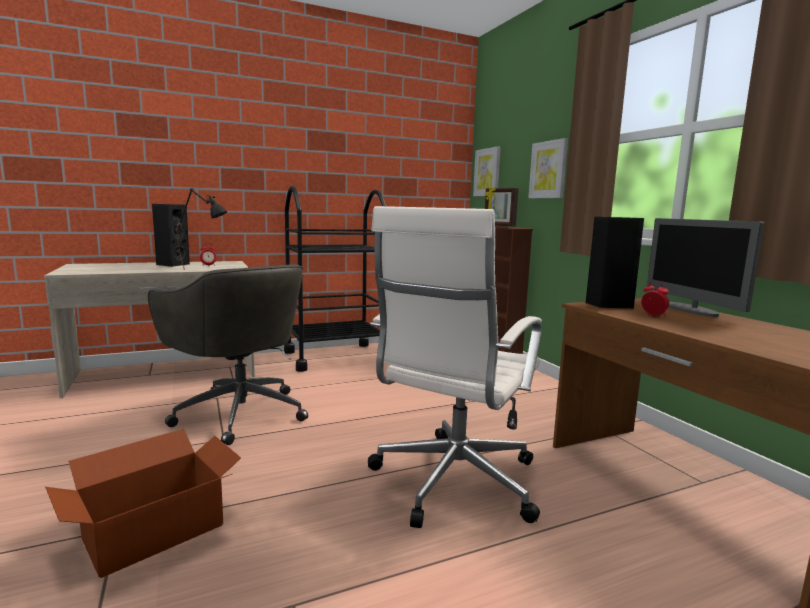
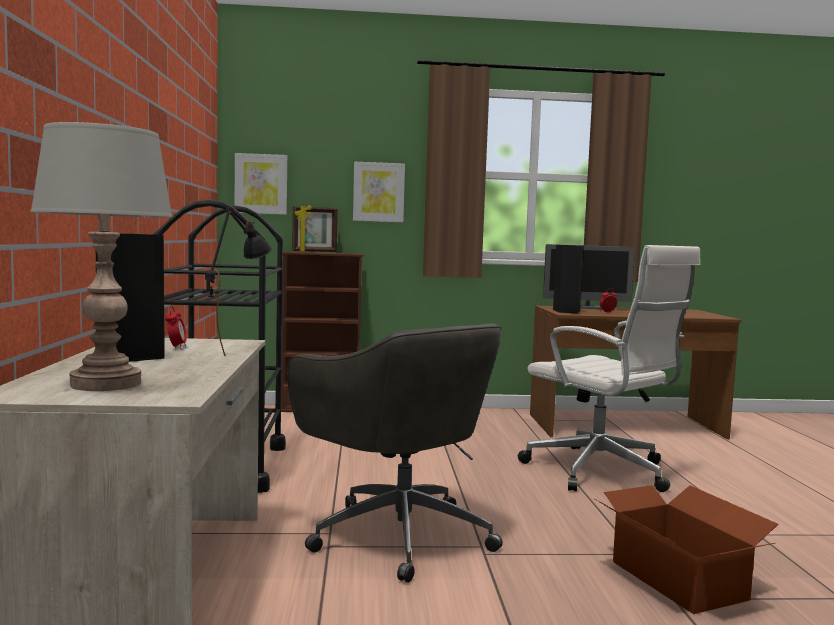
camera: 70 degrees left, 5 degrees down
(99, 267) = (106, 384): none -> grey table lamp
(239, 412) = (398, 534): grey office chair -> grey office chair turned 75 degrees clockwise

